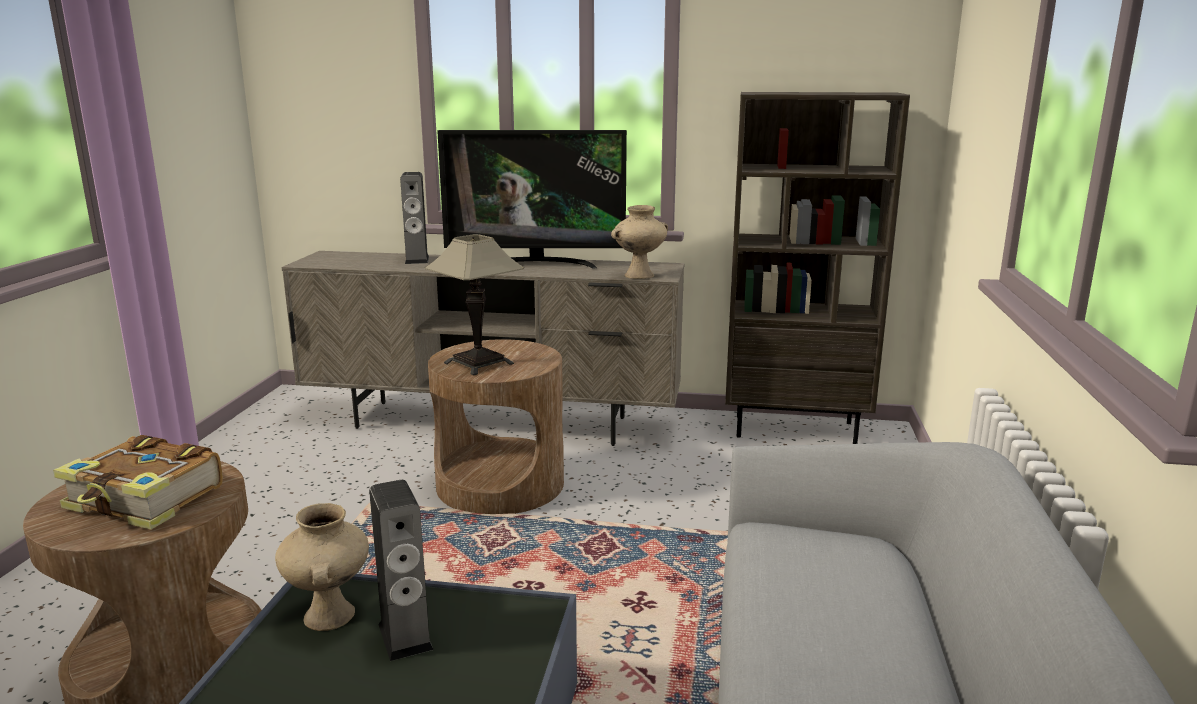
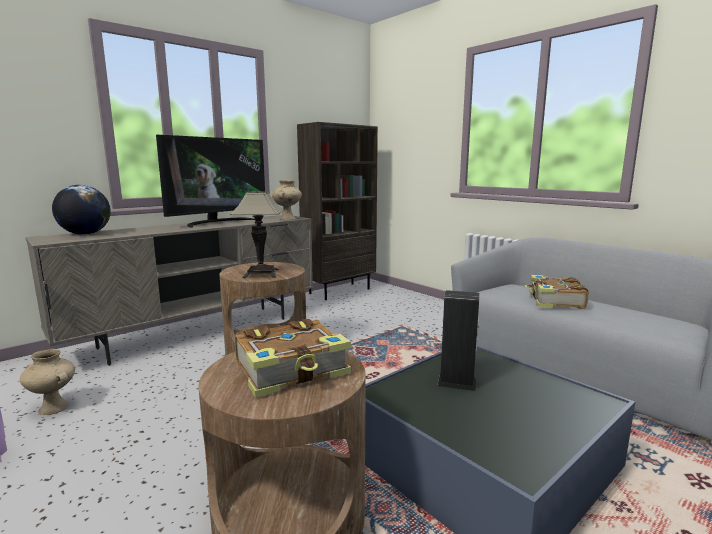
camera: 50 degrees left, 5 degrees down
(331, 616) = (413, 395): beige vase -> beige vase (55, 407)
(363, 257) = (85, 234): none -> globe
(417, 260) = (134, 230): speaker -> none
(830, 614) = (554, 301): none -> book

